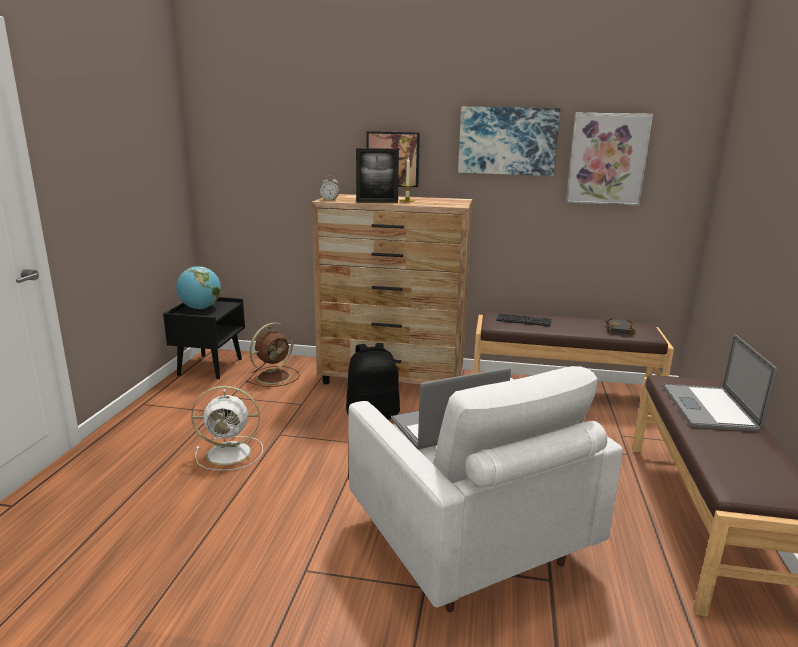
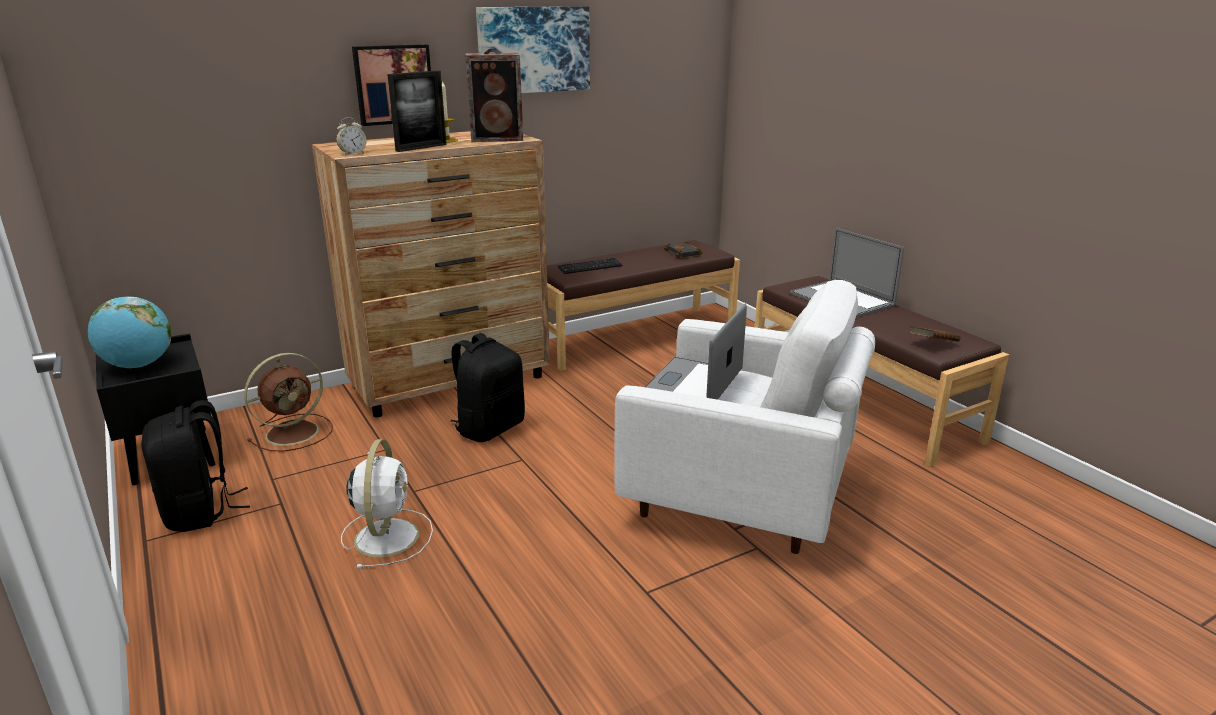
camera: 40 degrees left, 5 degrees up
(180, 400) = (200, 512): none -> black backpack
(231, 453) = (387, 536): white fan -> white fan turned 45 degrees counterclockwise
(275, 376) = (294, 432): brown fan -> brown fan turned 45 degrees clockwise
(443, 203) = (499, 138): none -> speaker
(607, 159) = (637, 65): picture -> none
(740, 480) = (932, 344): none -> brown book

